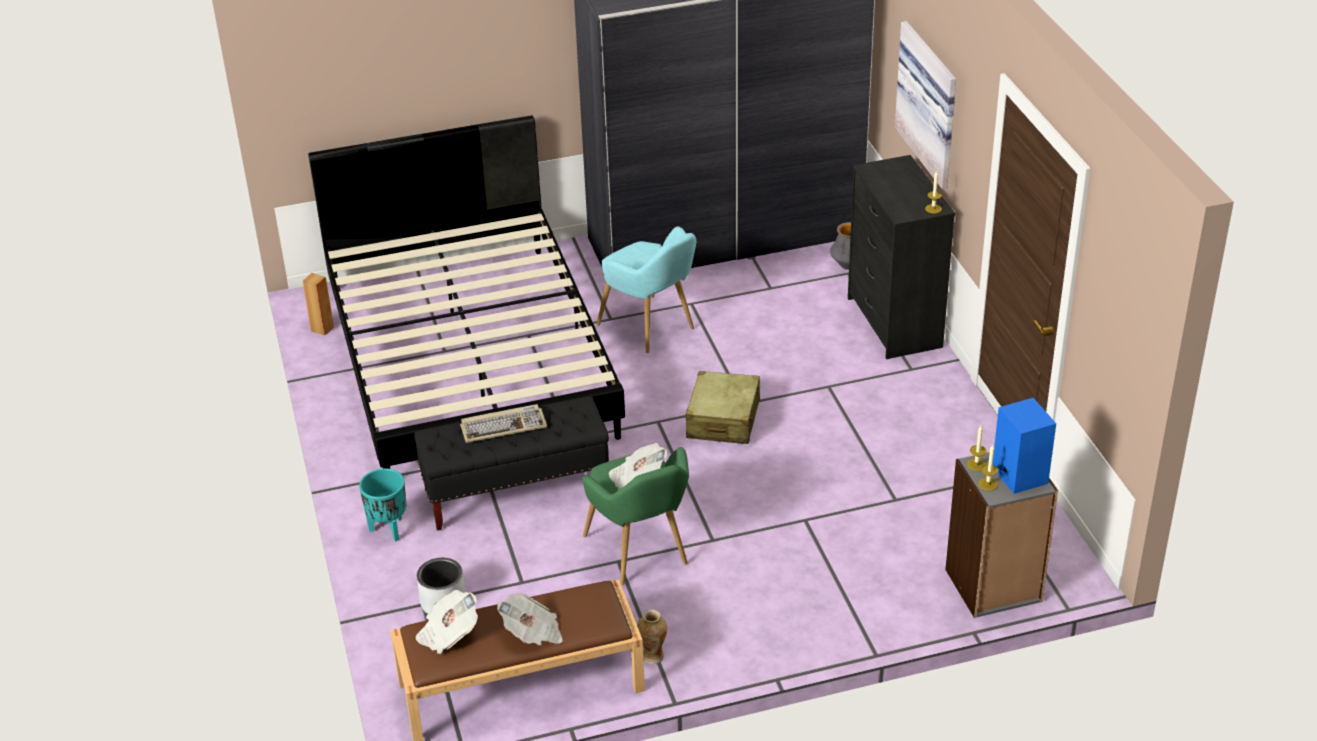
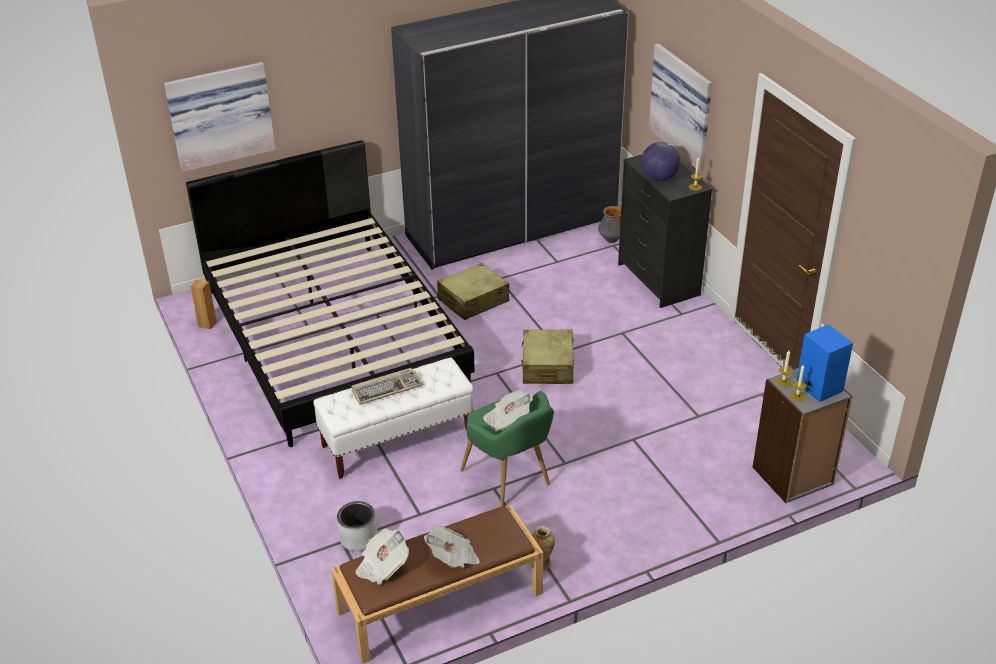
camera: 10 degrees left, 0 degrees up
(354, 74) = (220, 115): none -> picture
(388, 529) = (298, 482): turquoise planter -> none
(517, 492) = (397, 440): black bench -> white bench
(651, 329) = (473, 301): turquoise armchair -> beige suitcase
(890, 193) = (659, 178): none -> globe

